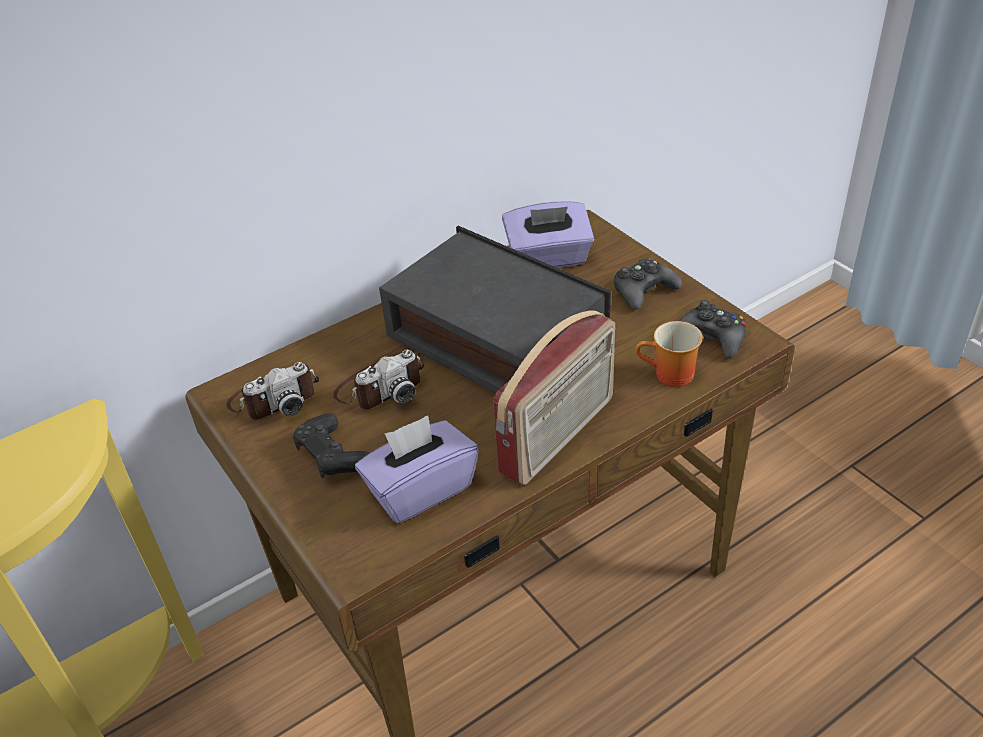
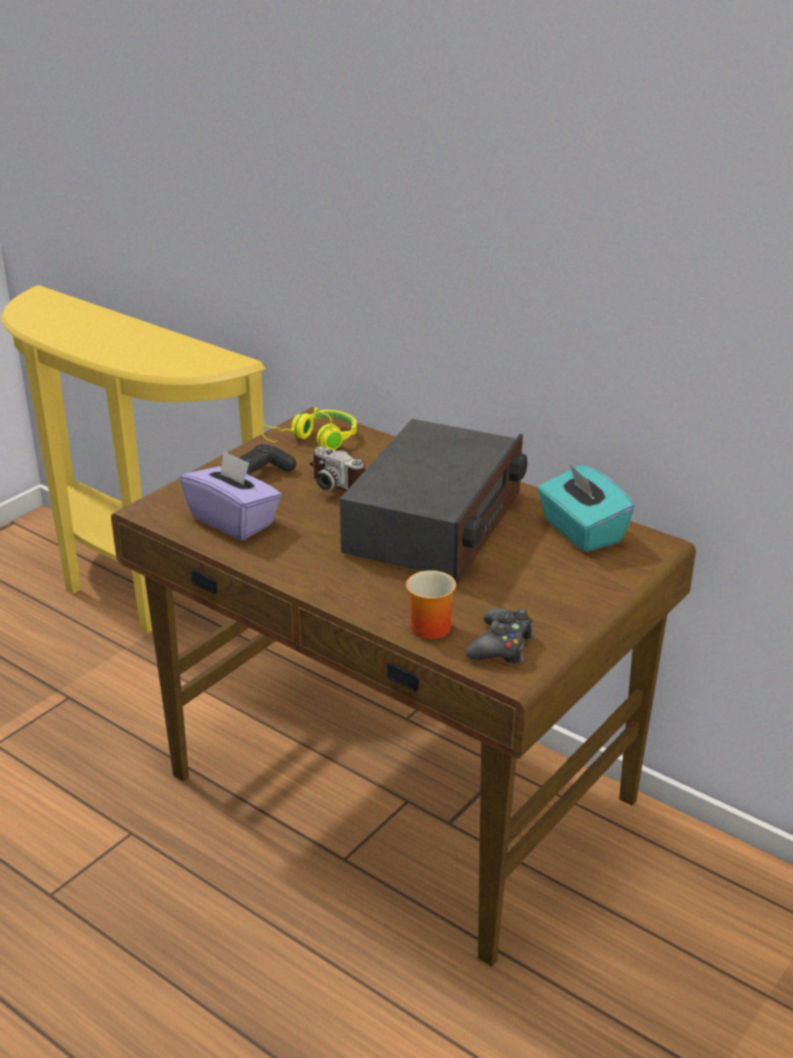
camera: 70 degrees right, 10 degrees down
(274, 398) = (315, 440): camera -> yellow headphones
(548, 258) = (581, 531): purple tissue box -> turquoise tissue box
(559, 436) = (317, 575): radio -> none
(644, 291) = (559, 594): black game controller -> none

